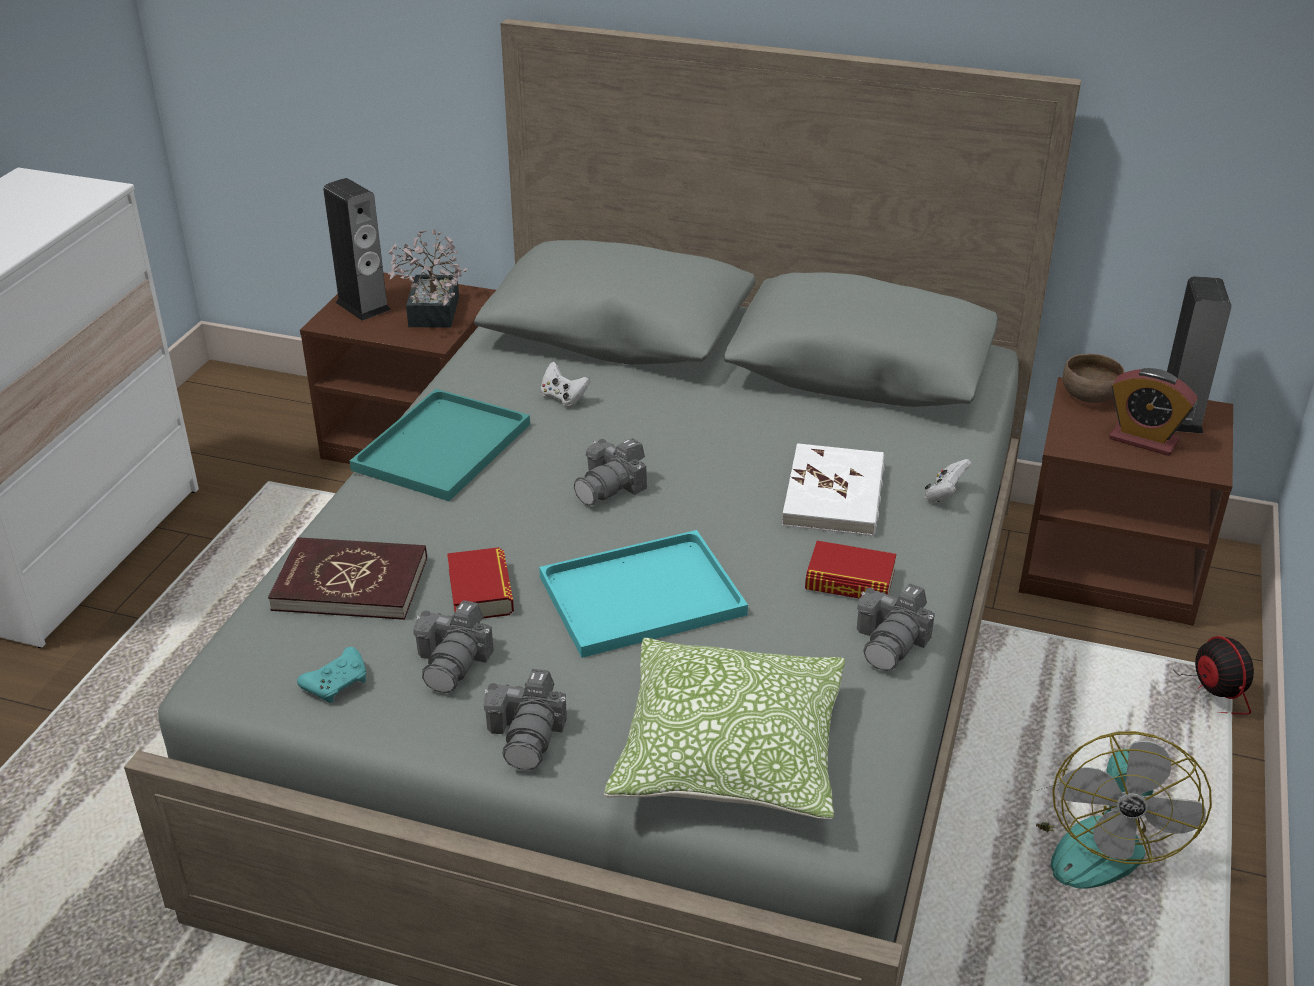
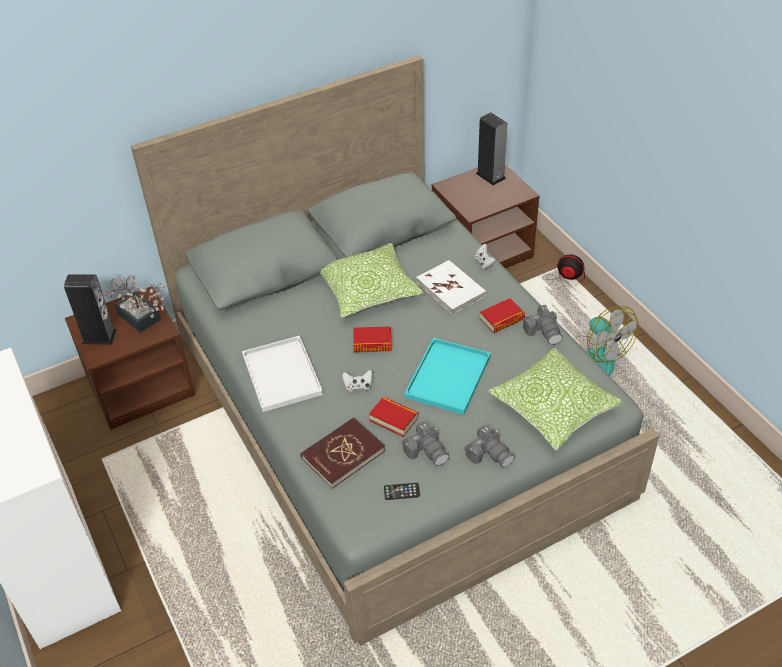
camera: 45 degrees left, 10 degrees up
(338, 683) = (401, 491): turquoise game controller -> phone
(442, 445) = (280, 373): turquoise tray -> white tray
(563, 398) = (294, 318): white game controller -> white game controller (358, 386)
(611, 487) = (372, 343): camera -> book
(713, 425) = (368, 290): none -> pillow
(1090, 396) = (453, 186): brown bowl -> none
(1143, 440) = (492, 194): alarm clock -> none

